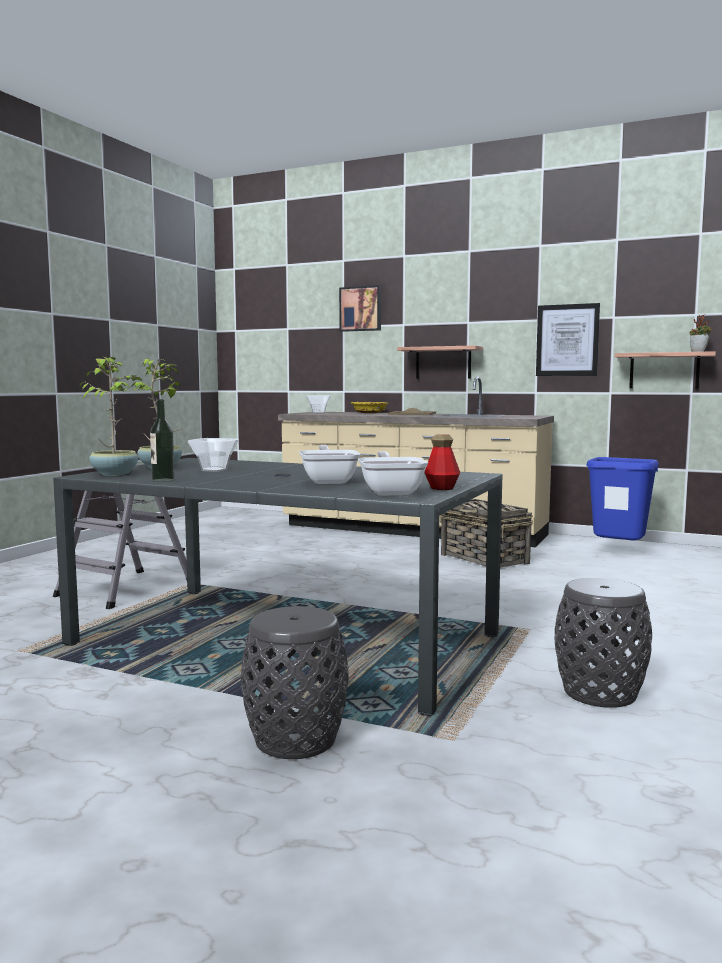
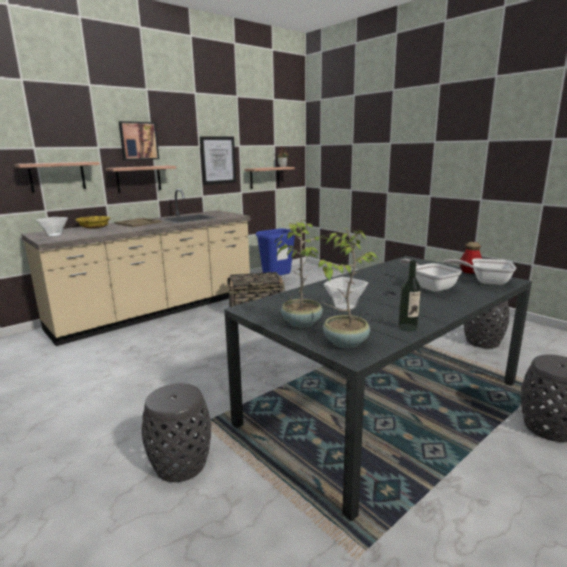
camera: 65 degrees left, 10 degrees up
(126, 588) = (180, 464): grey step ladder -> grey stool
(329, 481) = (430, 287): frying pan -> frying pan turned 45 degrees clockwise
(357, 356) = (57, 176): none -> shelf
(361, 309) = (53, 131): picture -> picture (138, 141)

